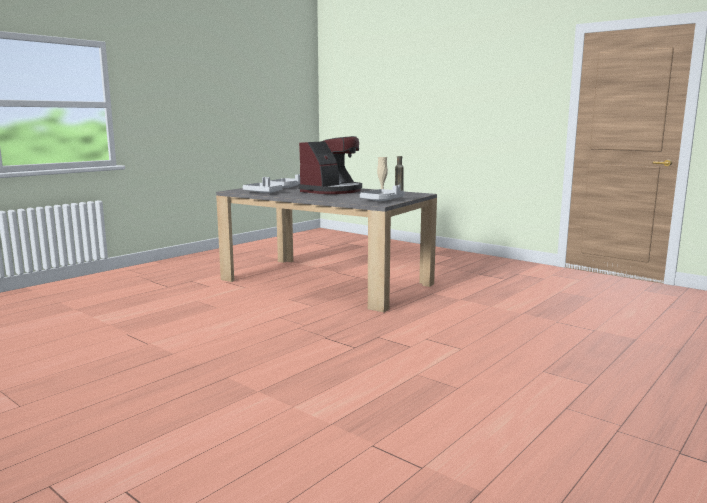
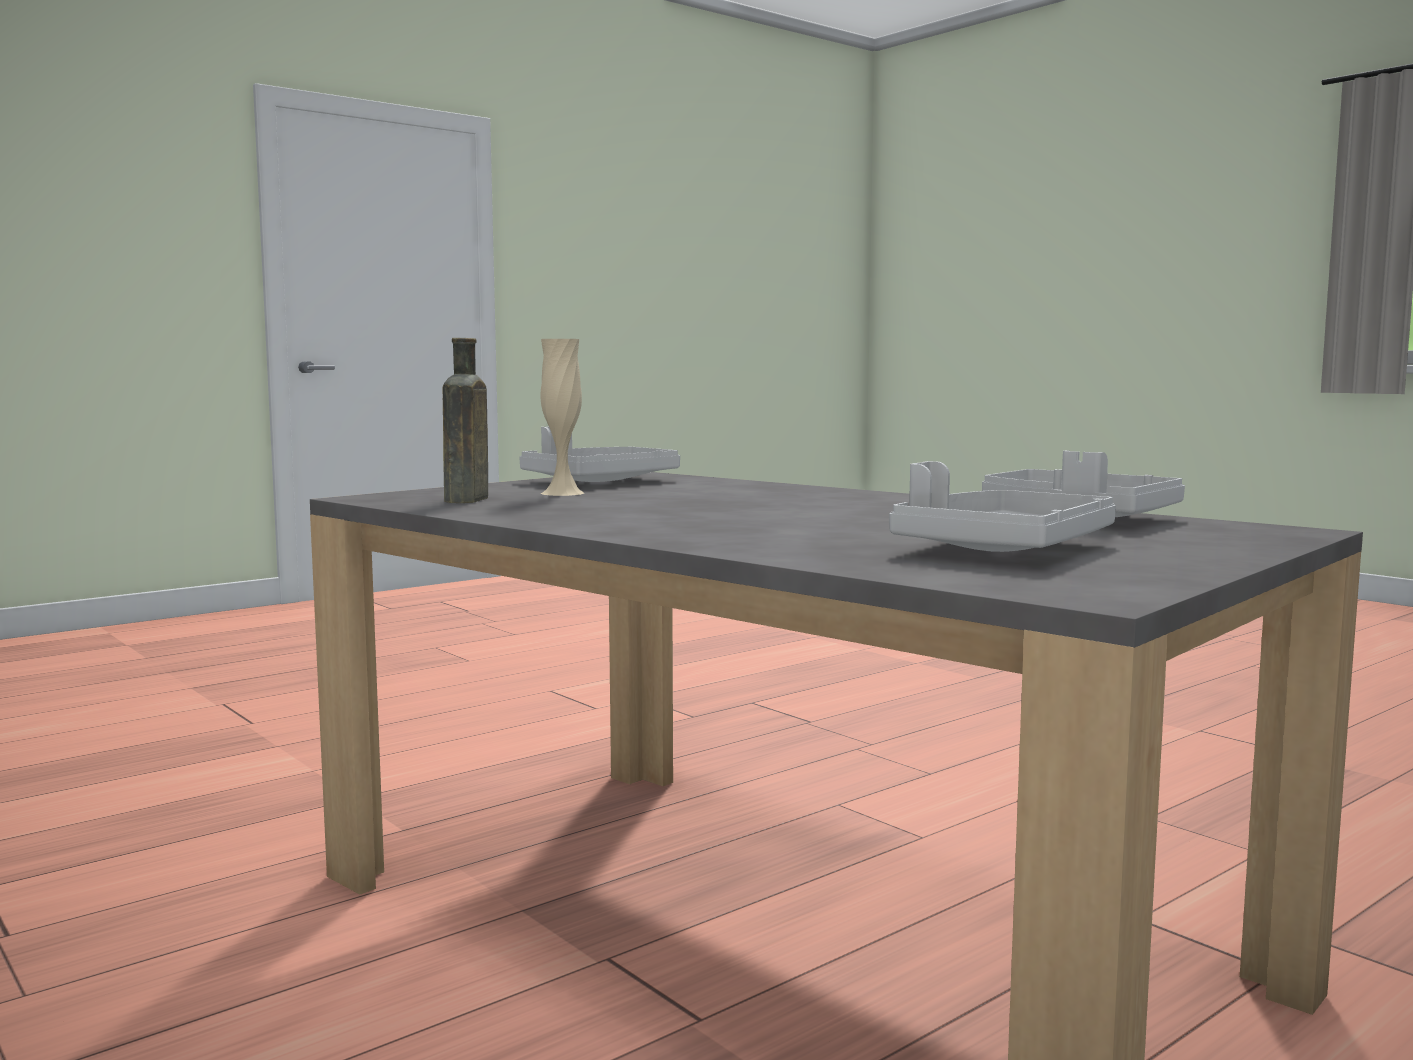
camera: 170 degrees left, 5 degrees down
(332, 191) = (737, 519): coffee machine -> none

